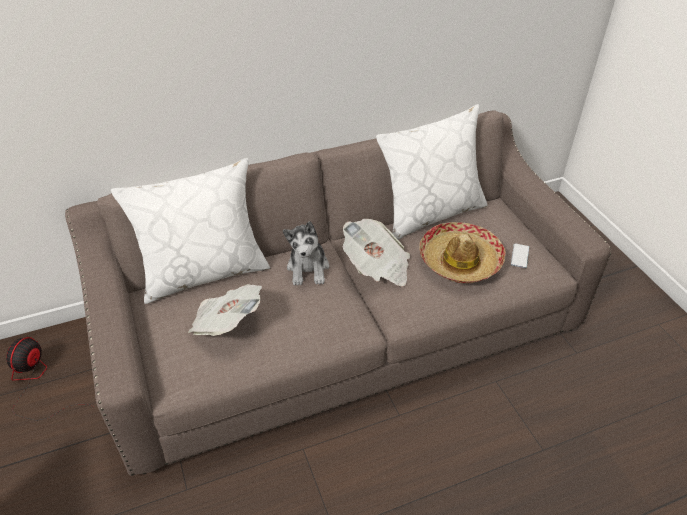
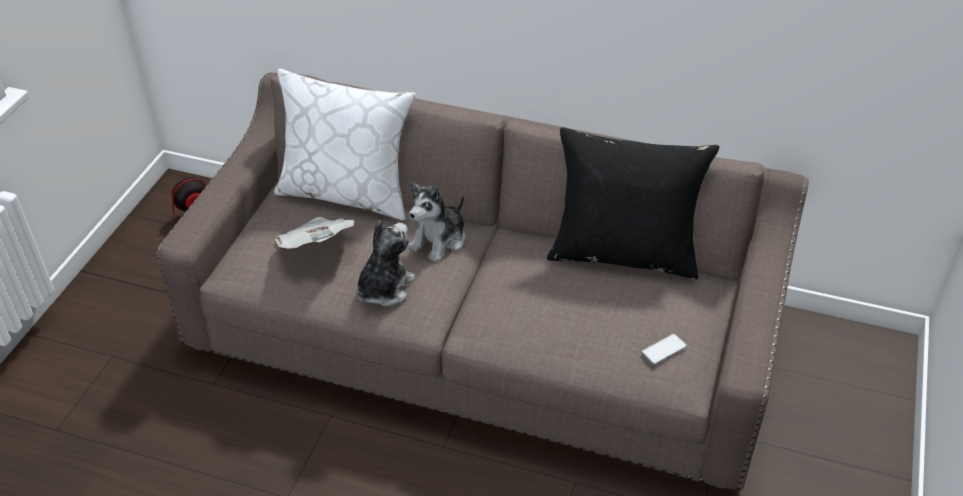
camera: 40 degrees right, 0 degrees up
(309, 322) = (384, 288): none -> plush toy
(377, 267) = (501, 274): newspaper -> none
(430, 213) = (624, 253): white pillow -> black pillow
(460, 260) = (591, 316): hat -> none

